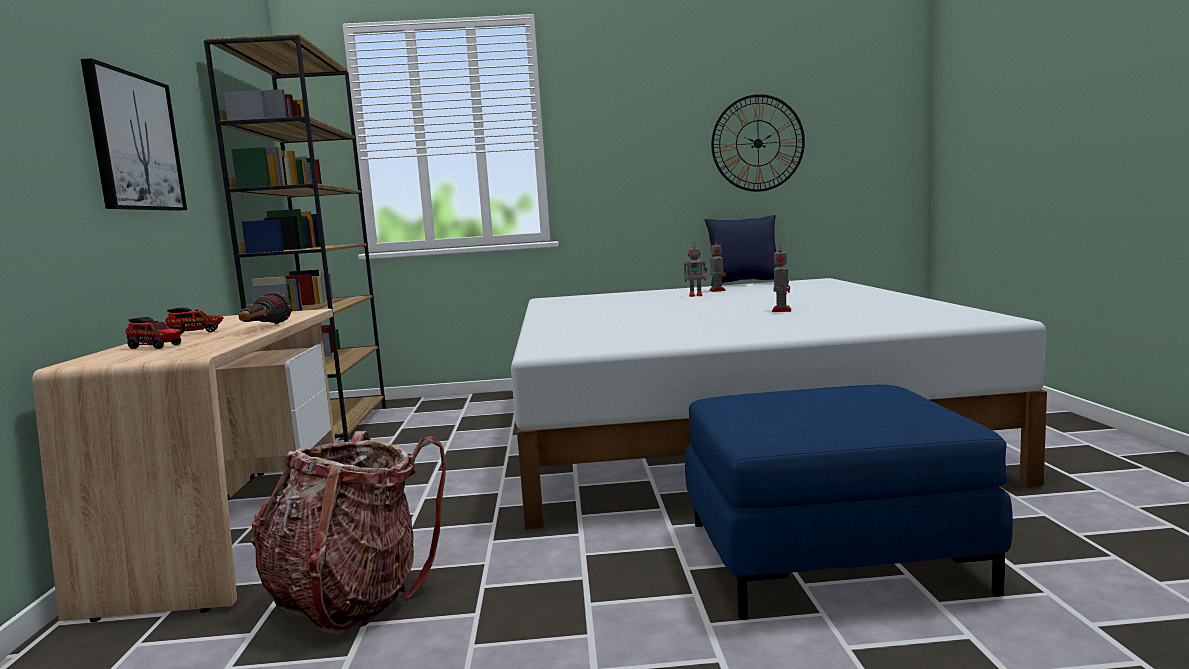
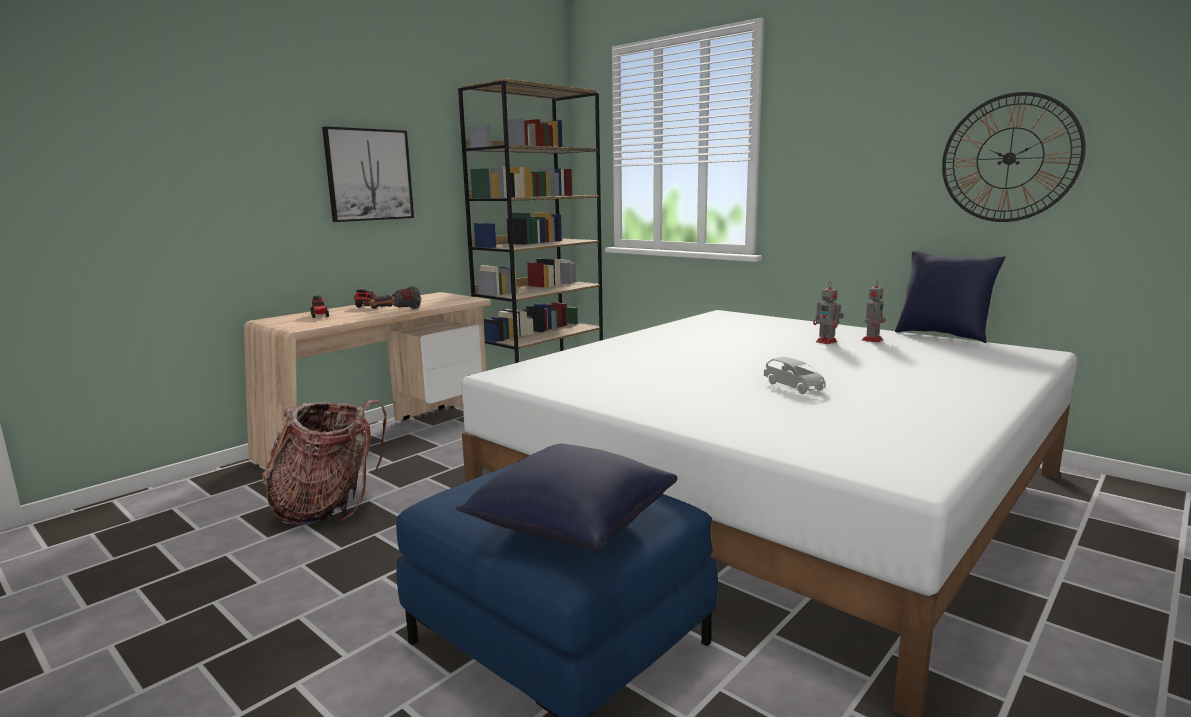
camera: 45 degrees right, 5 degrees up
(781, 310) = (794, 386): toy robot -> grey toy car
(884, 407) = (571, 524): none -> blue pillow

